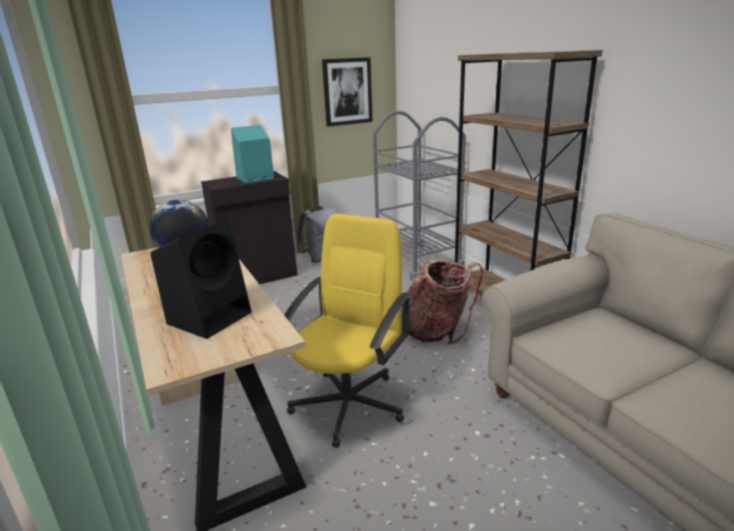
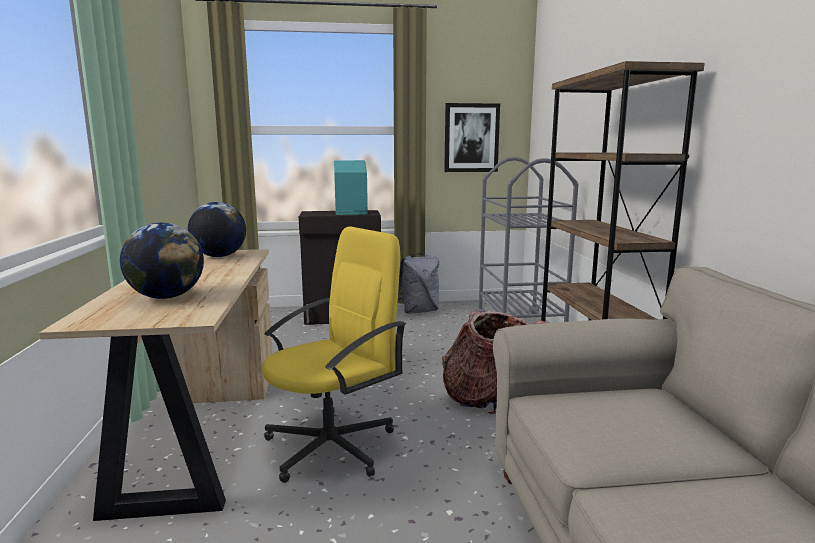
camera: 20 degrees right, 10 degrees down
(211, 317) = (167, 297): black speaker -> globe

